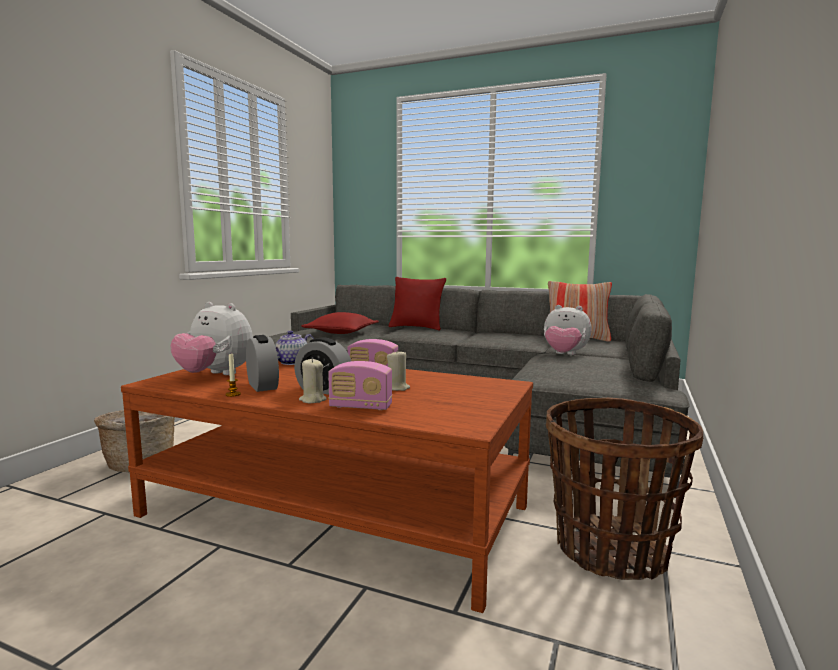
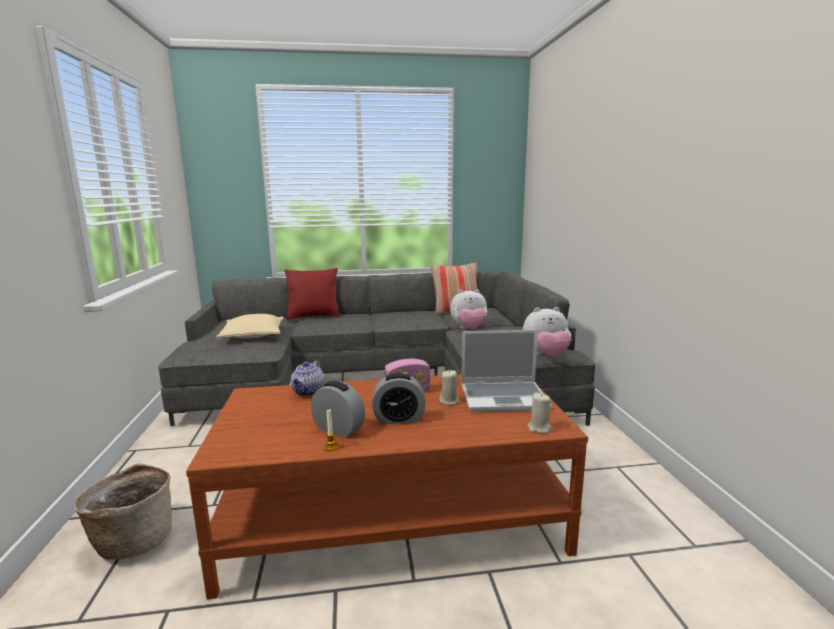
camera: 30 degrees left, 5 degrees up
(215, 375) = (265, 427): plush toy -> plush toy (546, 355)
(312, 400) = (411, 433): beige candle -> beige candle (539, 428)
(341, 332) = (253, 335): red pillow -> beige pillow
(360, 407) = (459, 430): radio -> none
(460, 396) = (504, 397): none -> laptop
(611, 550) = (594, 477): basket -> none

